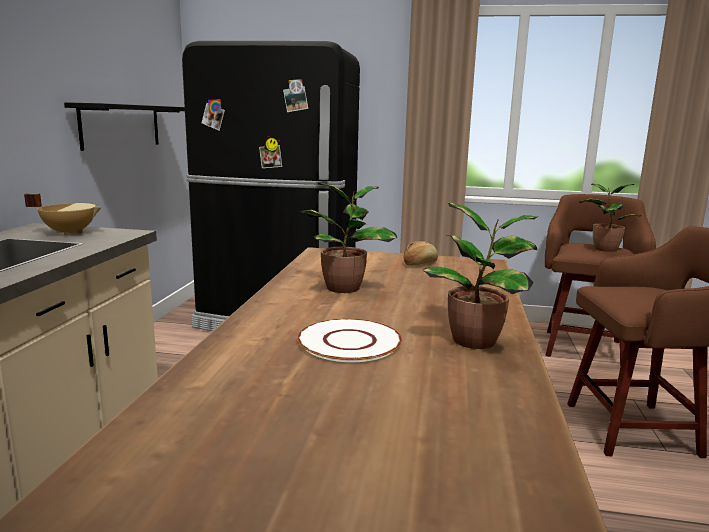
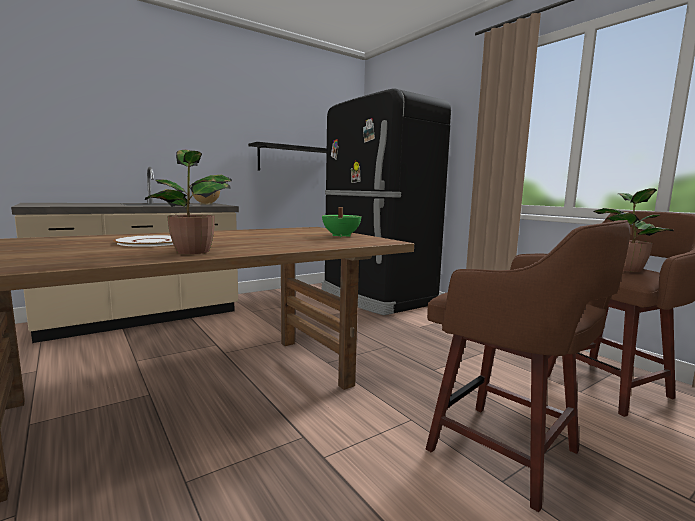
camera: 45 degrees right, 5 degrees down
(345, 287) = (249, 234): potted plant -> none
(419, 263) = (340, 236): bread -> green cooking pot

